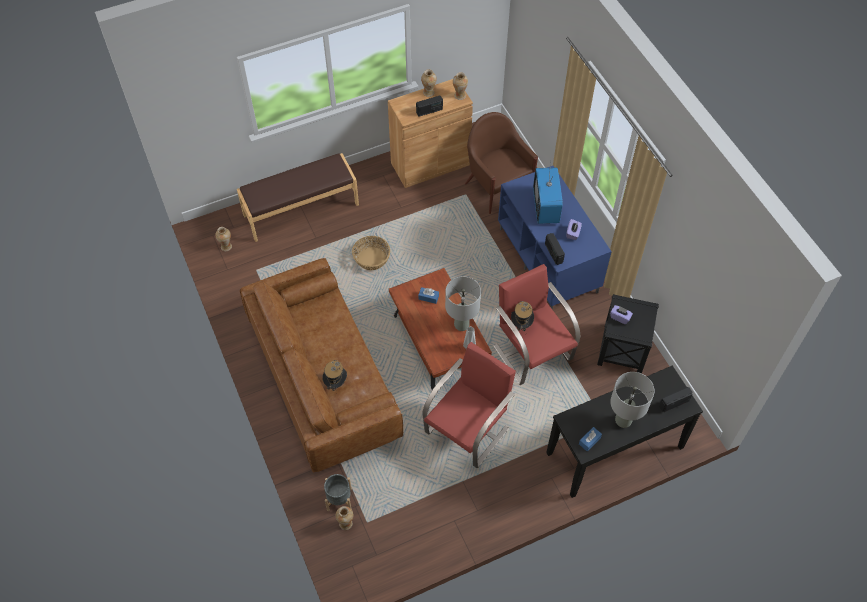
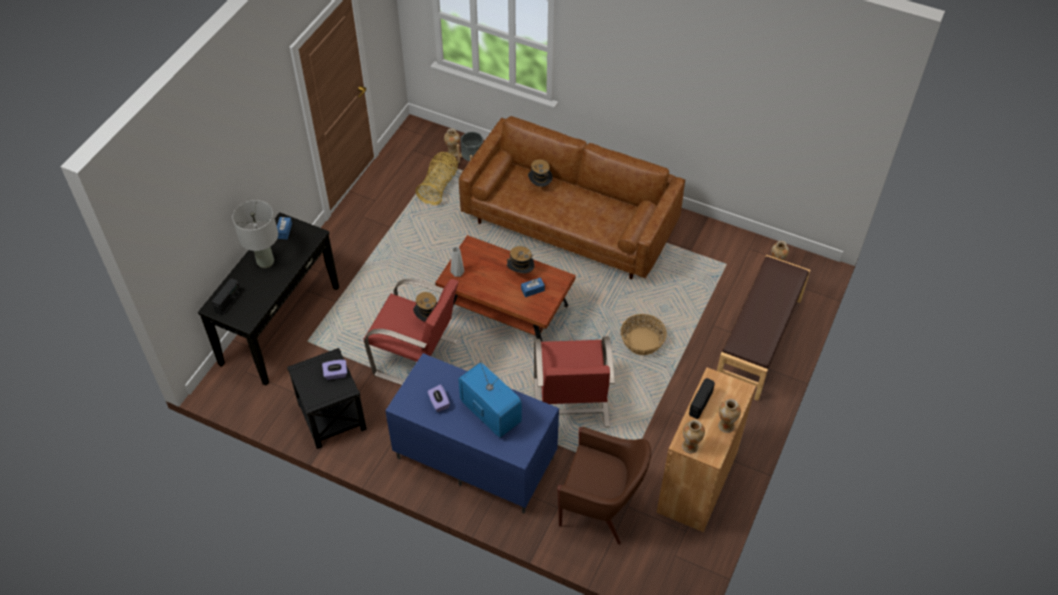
camera: 140 degrees right, 5 degrees down
(389, 494) = (439, 186): none -> basket
(424, 316) = (520, 272): none -> hat
(461, 324) = (481, 287): grey table lamp -> none
(467, 430) = (418, 262): red armchair -> red armchair (571, 403)
(553, 253) = (441, 369): radio -> none

